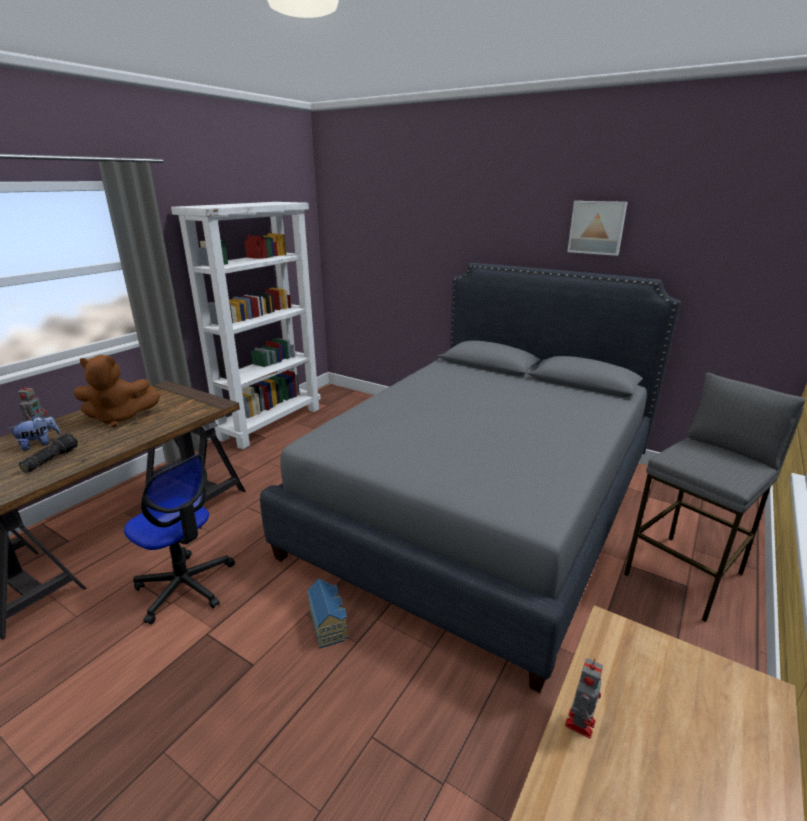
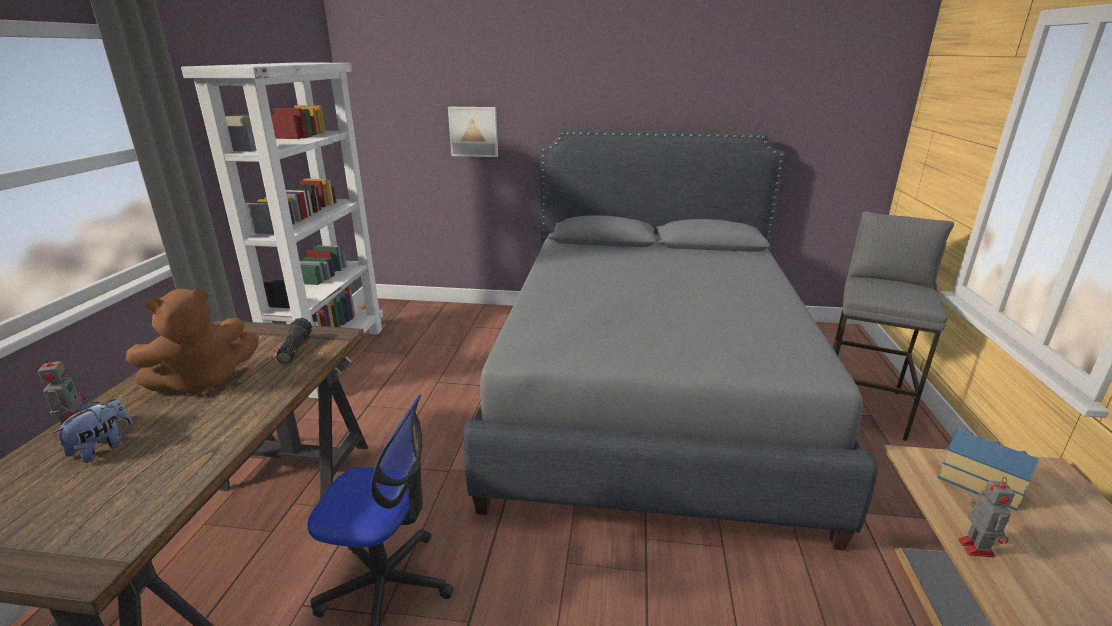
camera: 25 degrees left, 0 degrees up
(51, 459) = (153, 463): flashlight -> flashlight (294, 349)
(329, 624) = (601, 563): toy house -> toy house (979, 483)
(597, 227) = (696, 83): picture -> picture (474, 131)

